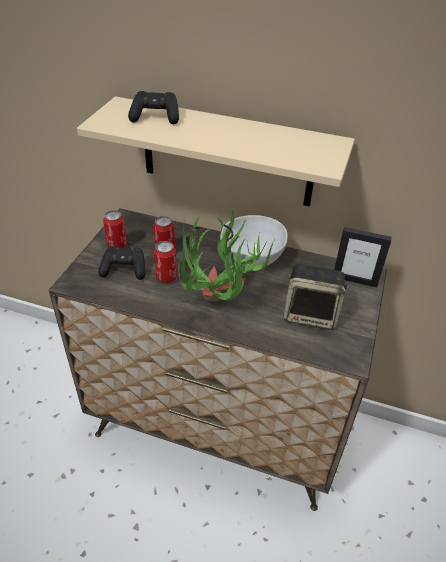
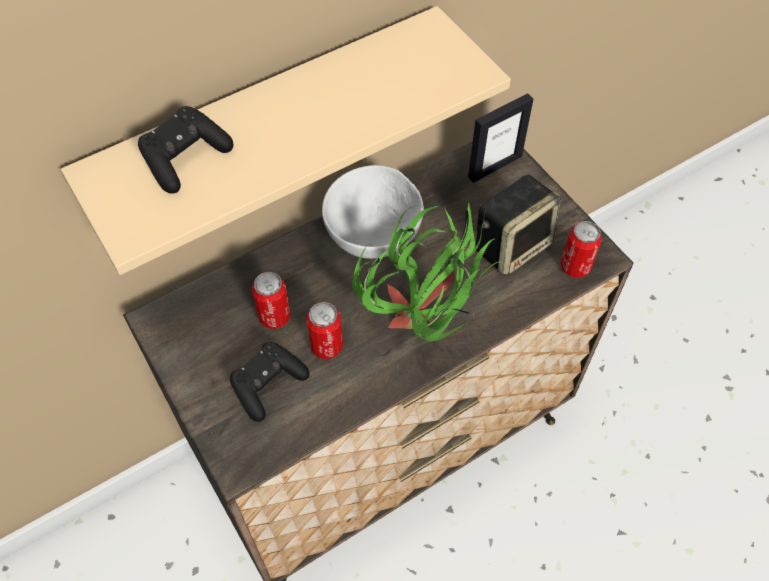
camera: 50 degrees left, 15 degrees up
(117, 246) = (209, 365): can -> can (575, 266)

